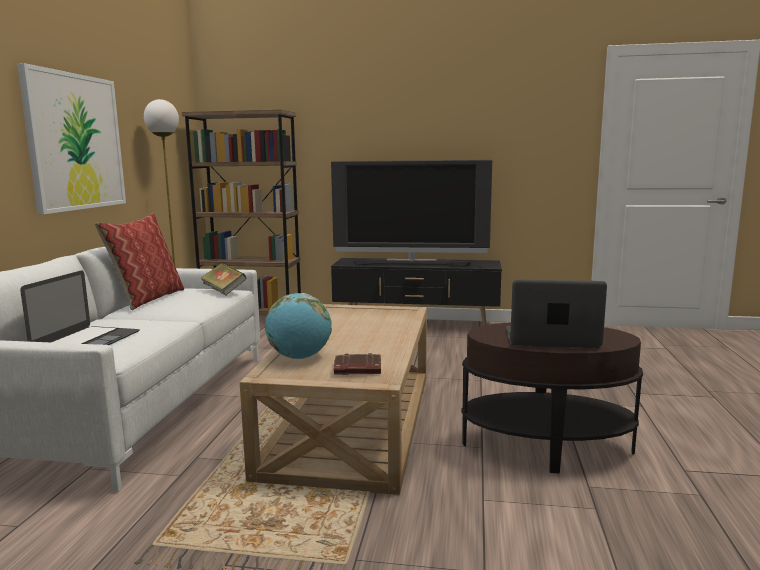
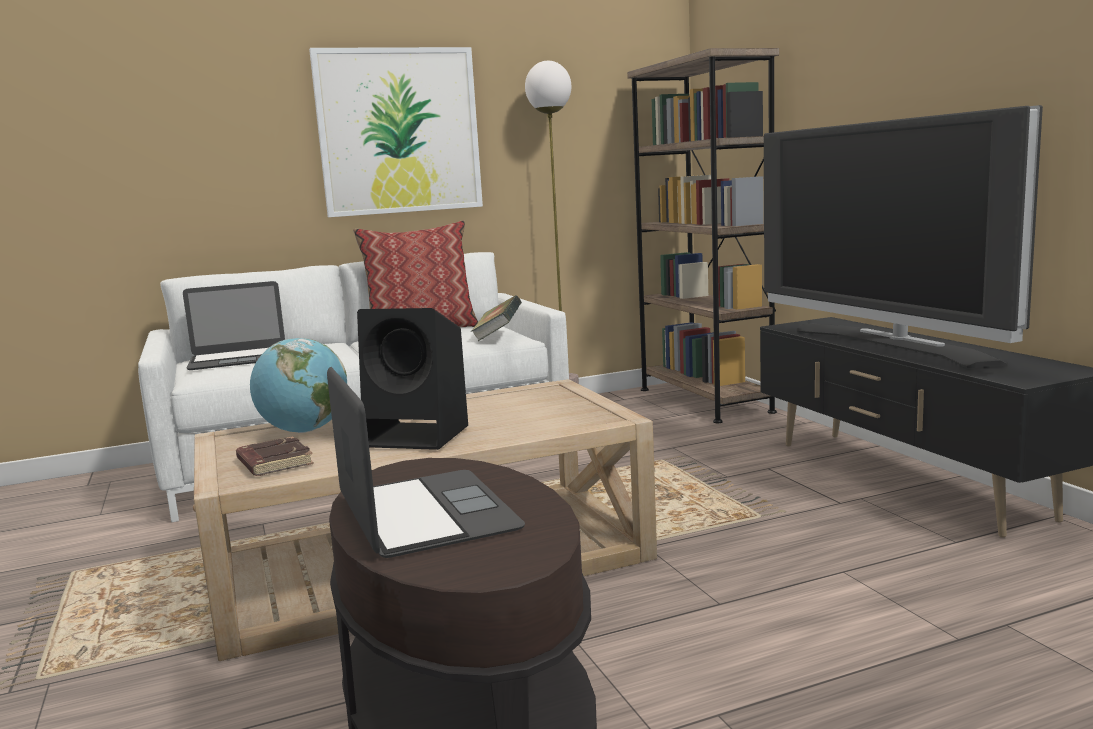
camera: 60 degrees right, 0 degrees up
(371, 338) = (420, 436): none -> black speaker

